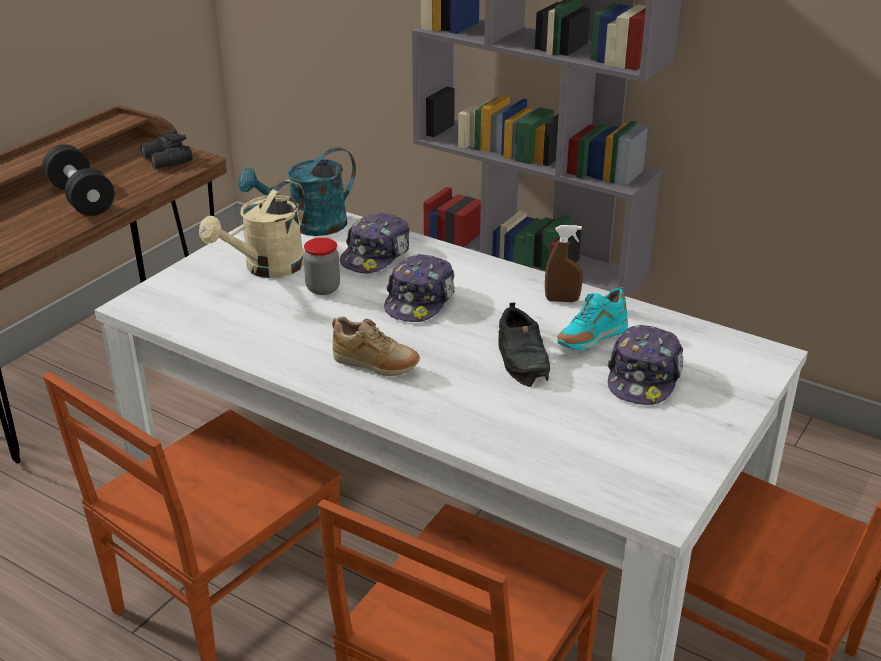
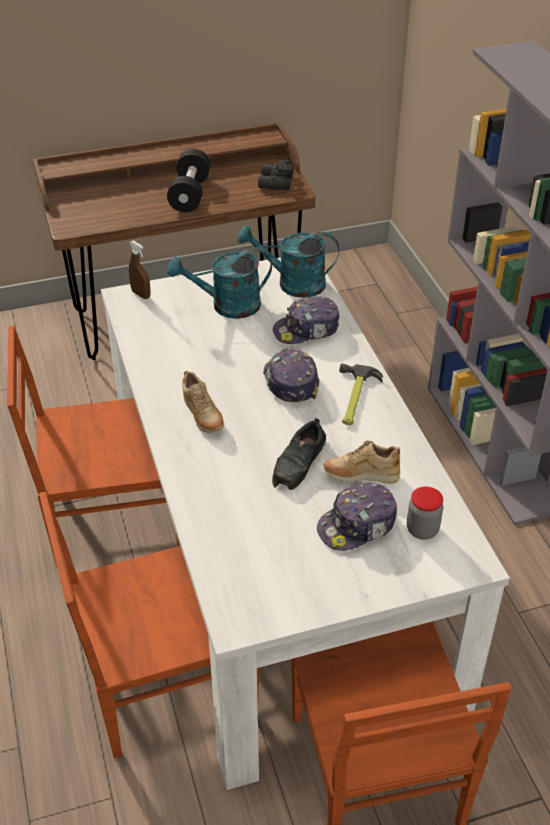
camera: 40 degrees right, 10 degrees up
(266, 268) = (227, 306): beige watering can -> turquoise watering can
(323, 288) = (242, 340): jar -> jar (422, 530)
(420, 300) = (290, 382): cap -> cap turned 105 degrees clockwise
(498, 287) = (354, 398): none -> hammer
(562, 300) = (384, 433): brown spray bottle -> brown spray bottle (141, 294)
(590, 340) = (360, 476): turquoise shoe -> beige shoe

